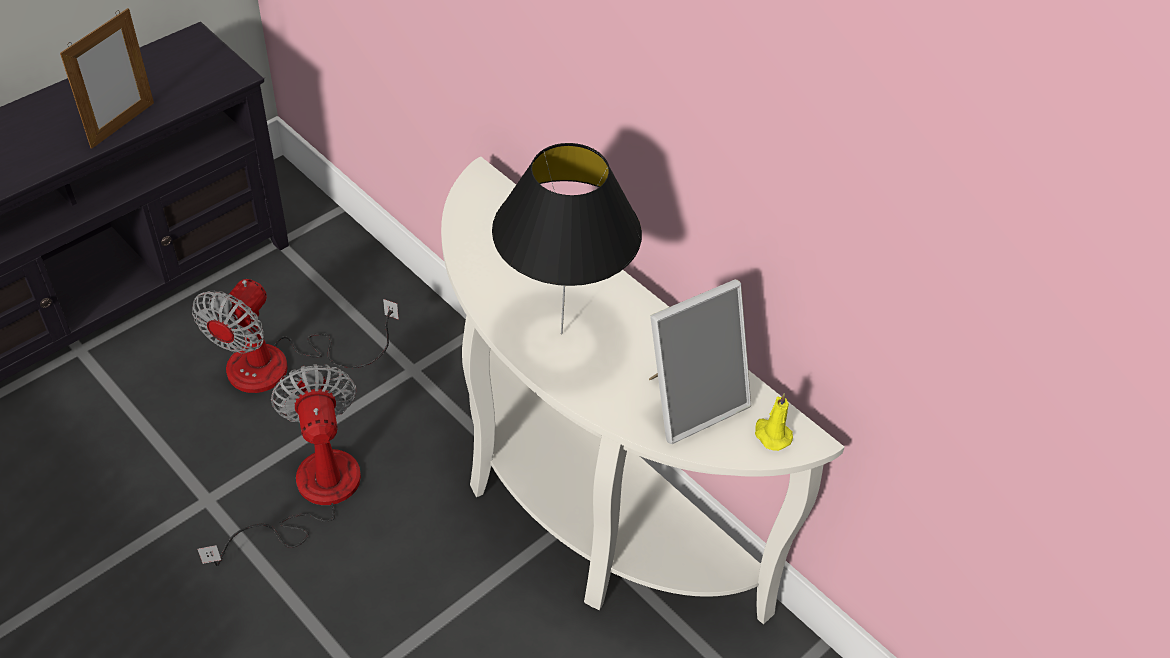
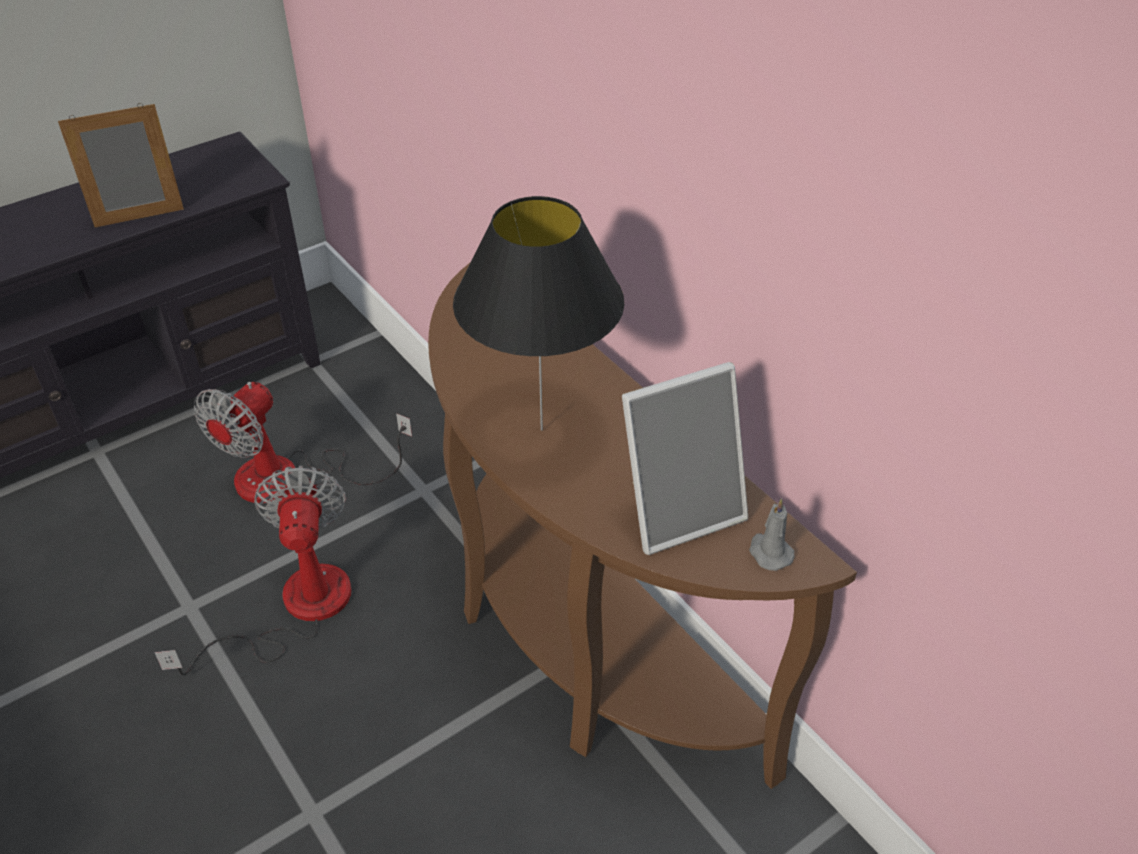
camera: 10 degrees right, 5 degrees down
(122, 125) = (139, 218): picture frame -> picture frame turned 150 degrees counterclockwise
(579, 507) = (578, 643): white console table -> brown console table
(771, 434) = (769, 552): yellow candle -> grey candle

